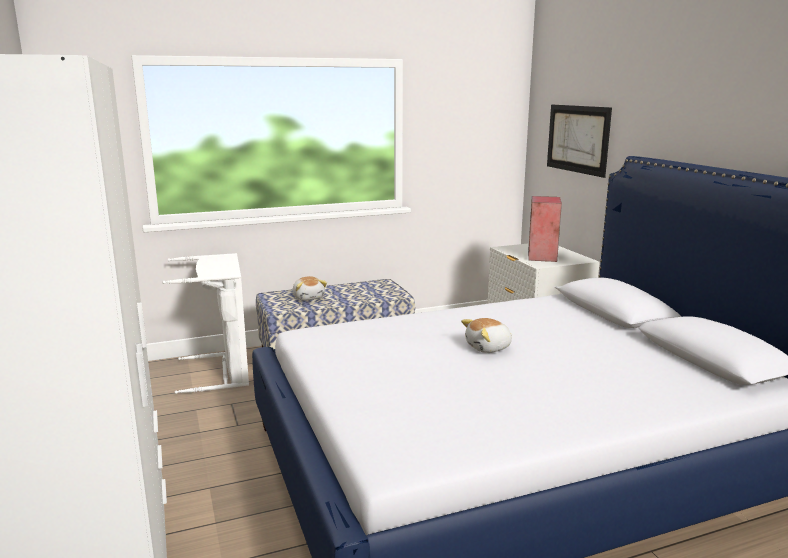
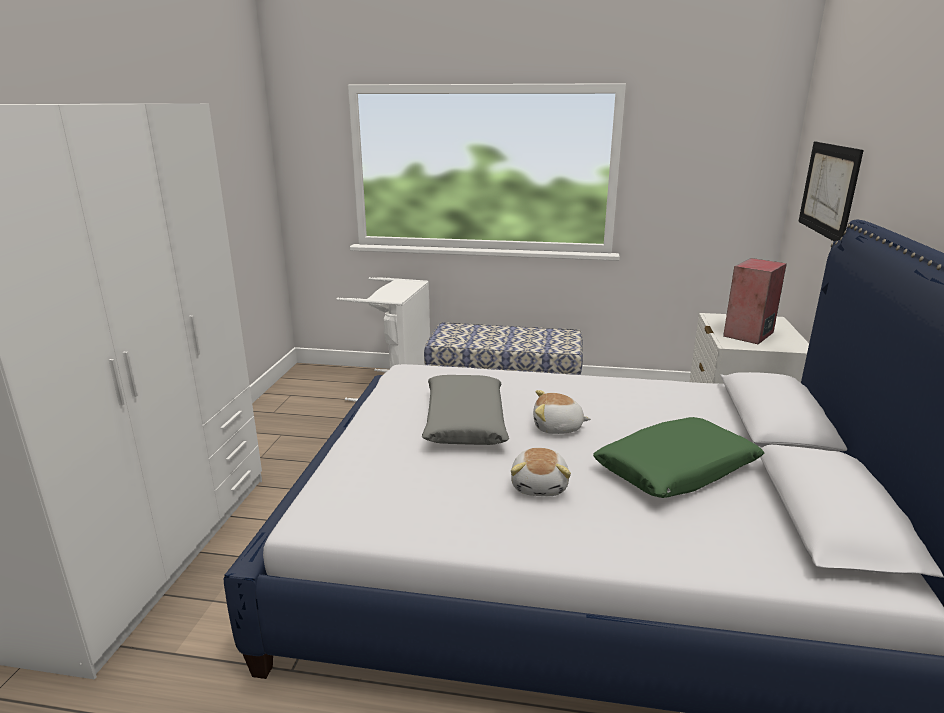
camera: 30 degrees right, 5 degrees up
(309, 297) = (479, 335): plush toy -> plush toy (540, 486)
(412, 361) = (464, 422): none -> grey pillow
(600, 355) = (676, 470): none -> green pillow

